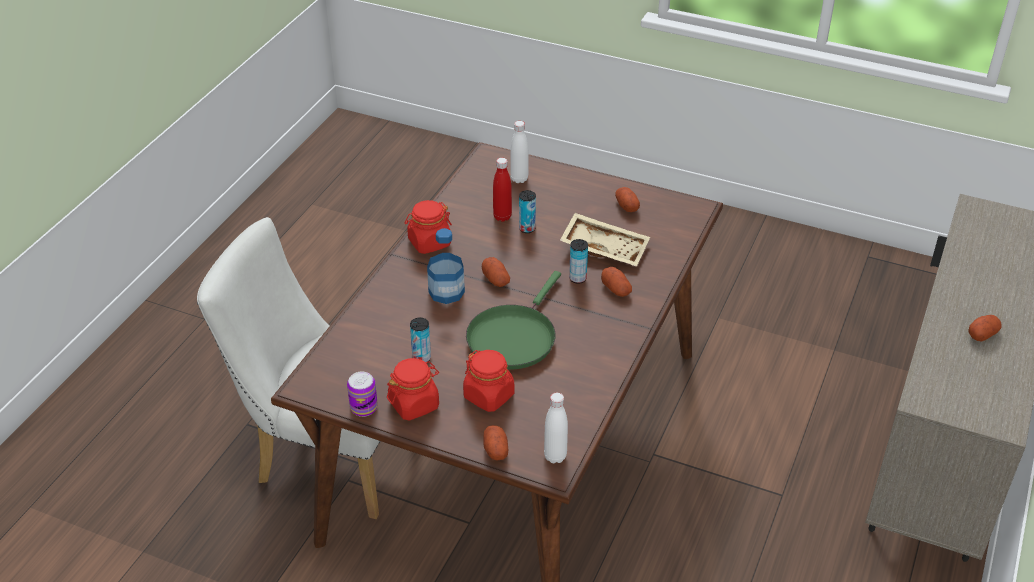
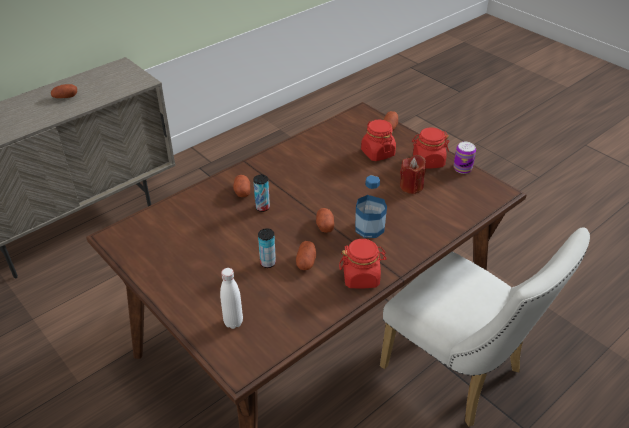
camera: 155 degrees left, 0 degrees up
(421, 358) = (411, 186): can -> red candle
(502, 217) = (280, 282): red bottle -> none
(513, 337) = (339, 181): green frying pan -> none
(555, 456) = (358, 116): white bottle -> none
(605, 247) = (220, 225): beige tray -> none
(626, 206) = (166, 257): potato -> potato (306, 262)

